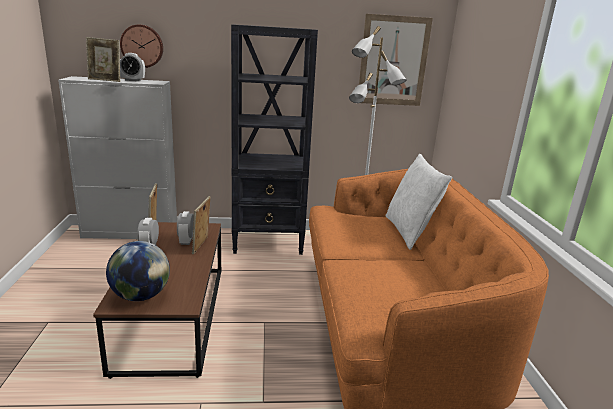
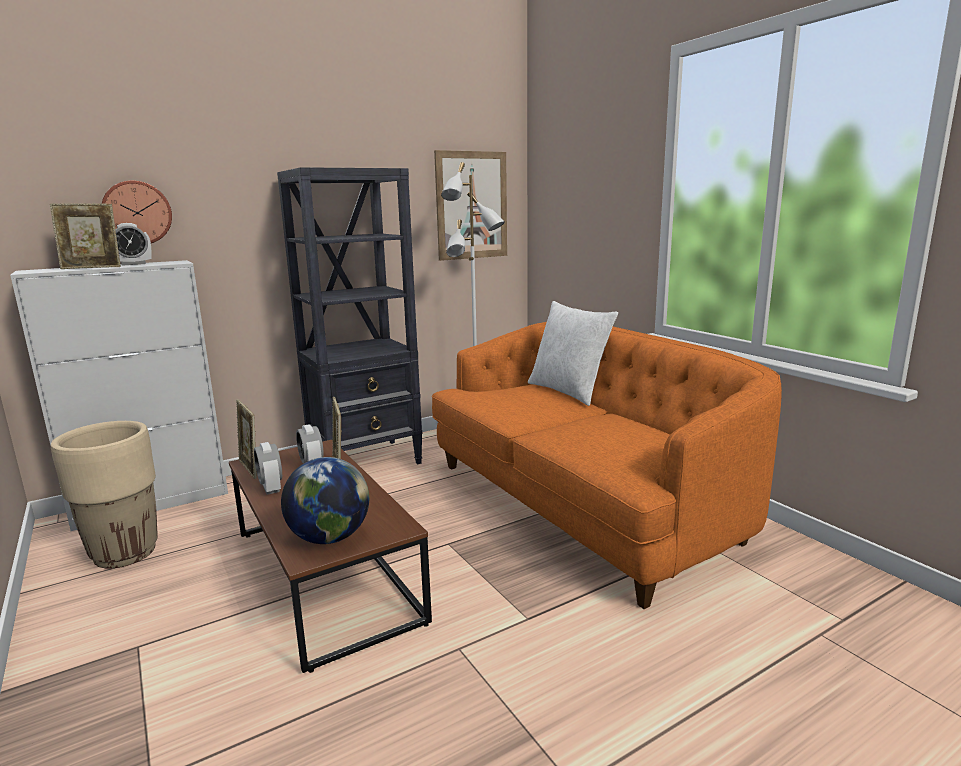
camera: 25 degrees left, 5 degrees down
(91, 261) = (125, 553): none -> beige planter

